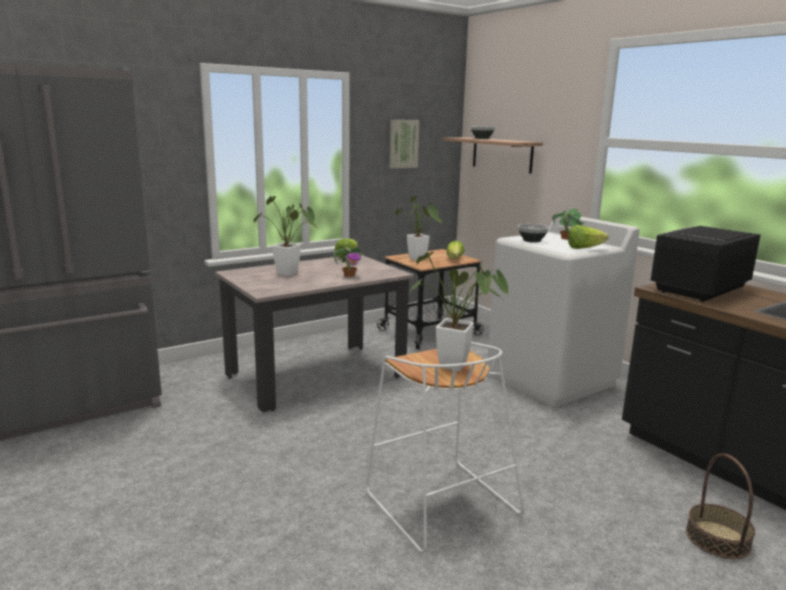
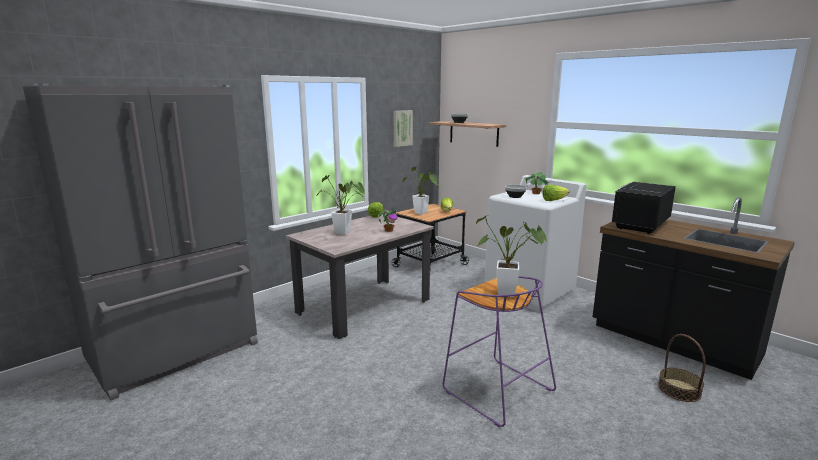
camera: 10 degrees left, 0 degrees up
(439, 503) = (496, 390): white stool -> purple stool

